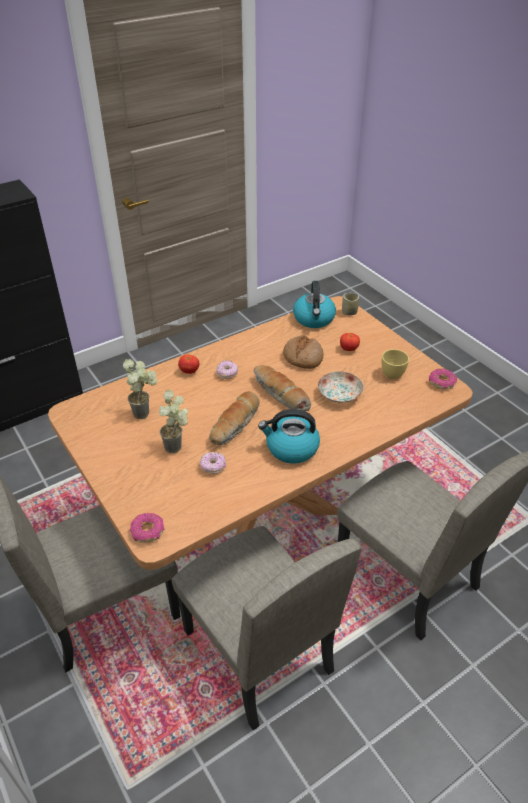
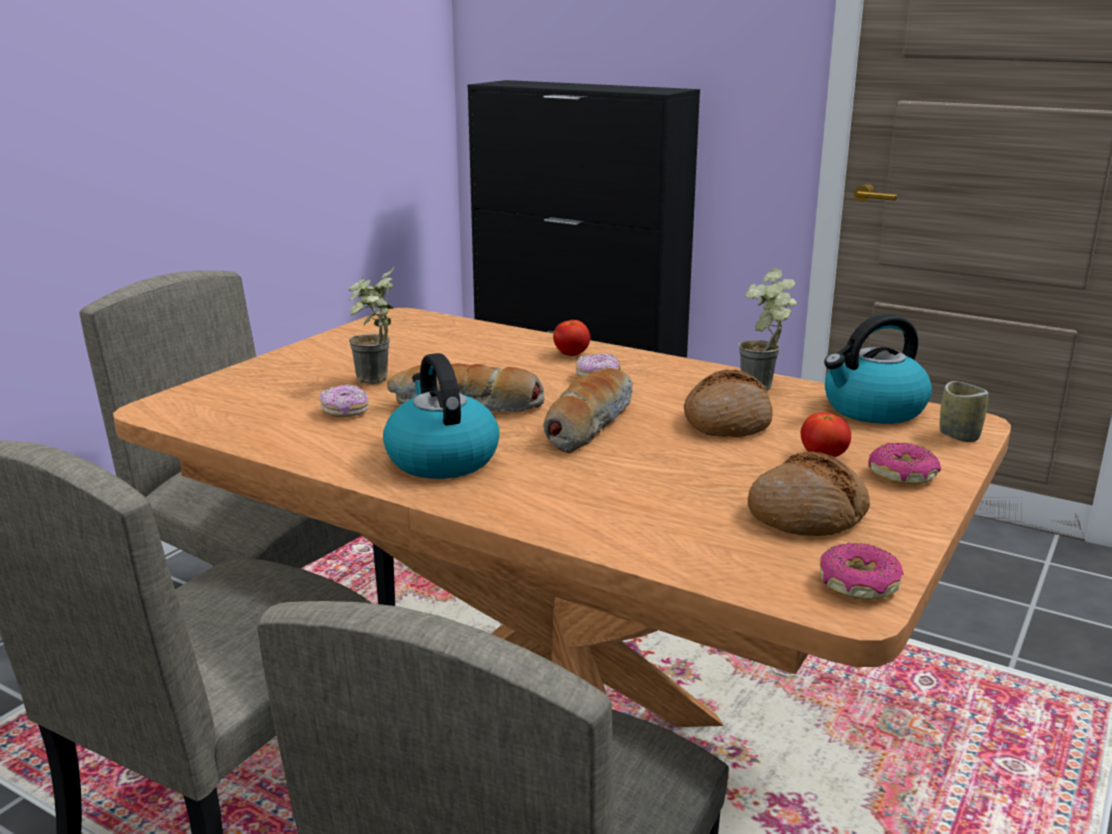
camera: 65 degrees right, 20 degrees down
(146, 412) = (440, 350): potted plant -> potted plant (765, 389)
(148, 531) = (176, 401): donut -> donut (903, 475)
(339, 394) = (654, 472): plate -> none
(391, 372) = (807, 514): yellow cup -> bread

